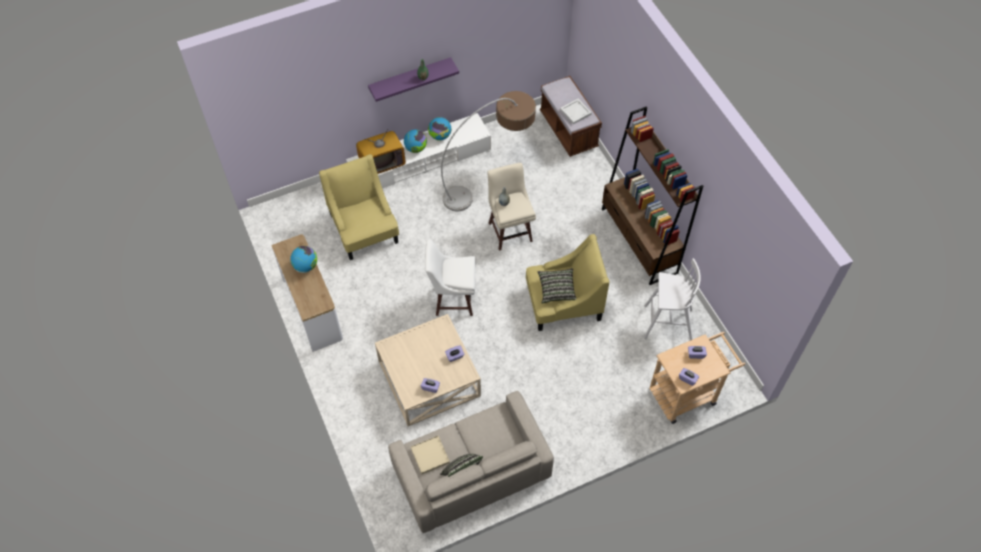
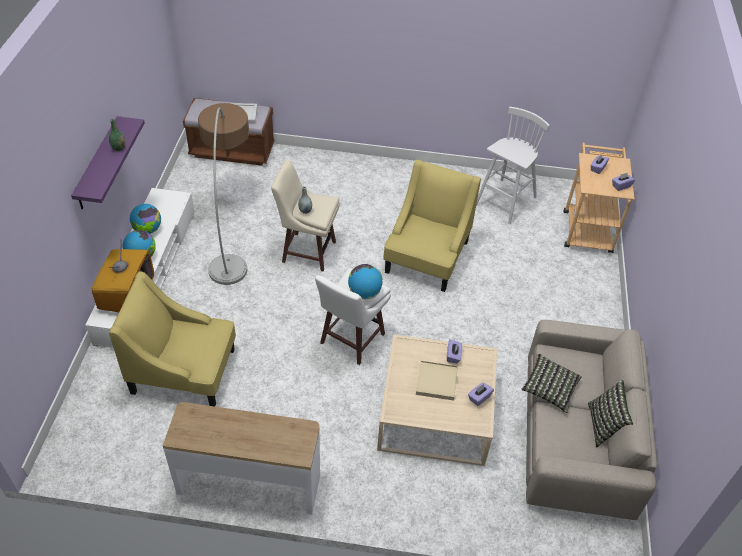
camera: 60 degrees left, 10 degrees down
(305, 266) = (231, 422): globe -> globe (364, 293)
(430, 455) = (567, 444): beige tray -> beige tray (436, 381)
(556, 289) = (432, 236): pillow -> pillow (549, 388)
(639, 241) = (401, 172): brown bookcase -> none

